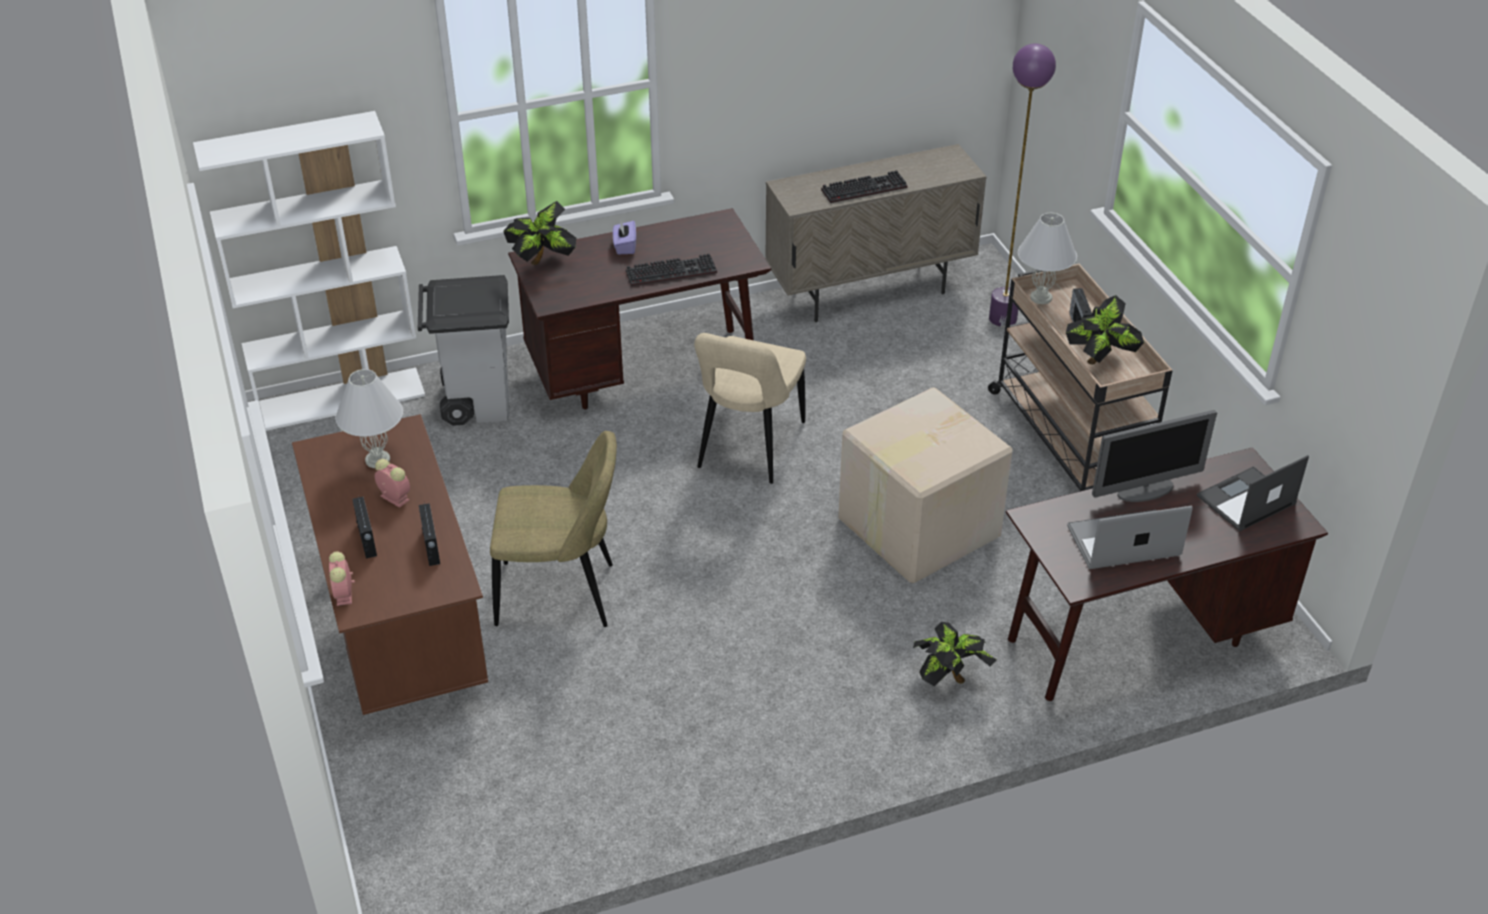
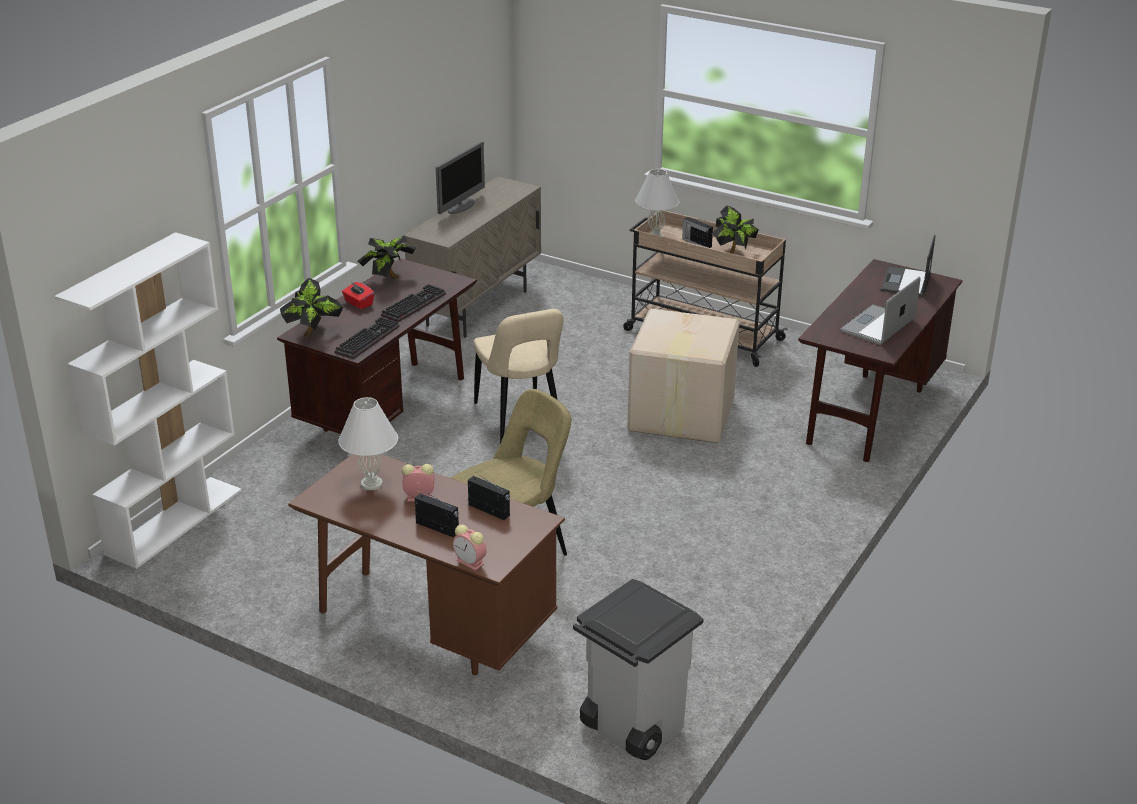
camera: 40 degrees left, 10 degrees down
(476, 401) = (287, 477): grey trash can -> grey trash can (631, 728)
(625, 246) = (358, 303): purple tissue box -> red tissue box
(865, 188) = (475, 217): keyboard -> keyboard (367, 339)
(950, 679) = (803, 478): potted plant -> potted plant (389, 279)
(1002, 318) = (579, 291): purple floor lamp -> none
(1145, 490) = (853, 299): monitor -> monitor (461, 206)

